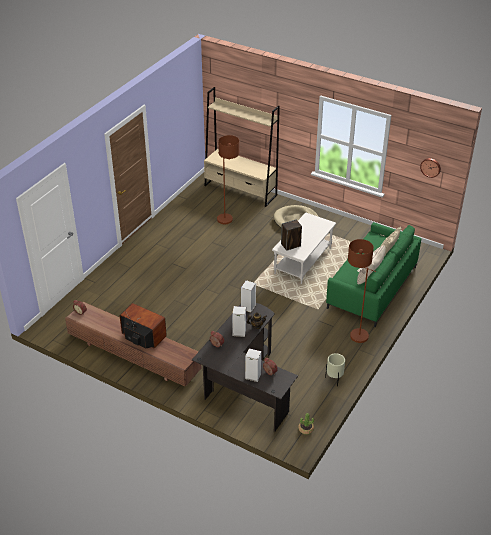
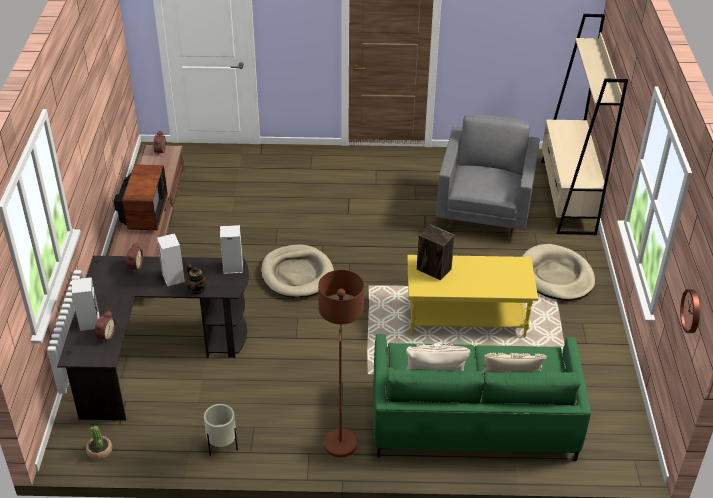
camera: 60 degrees right, 0 degrees up
(221, 306) = (297, 274): none -> beige dog bed
(228, 221) = (484, 212): brown floor lamp -> grey armchair
(303, 261) = (466, 318): white coffee table -> yellow coffee table

